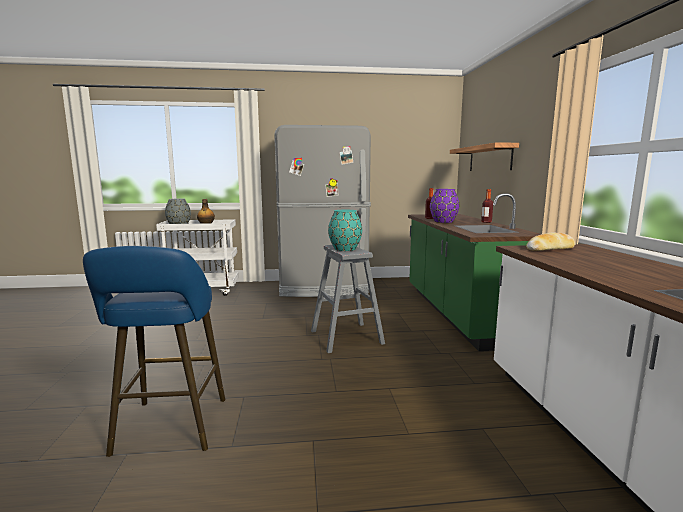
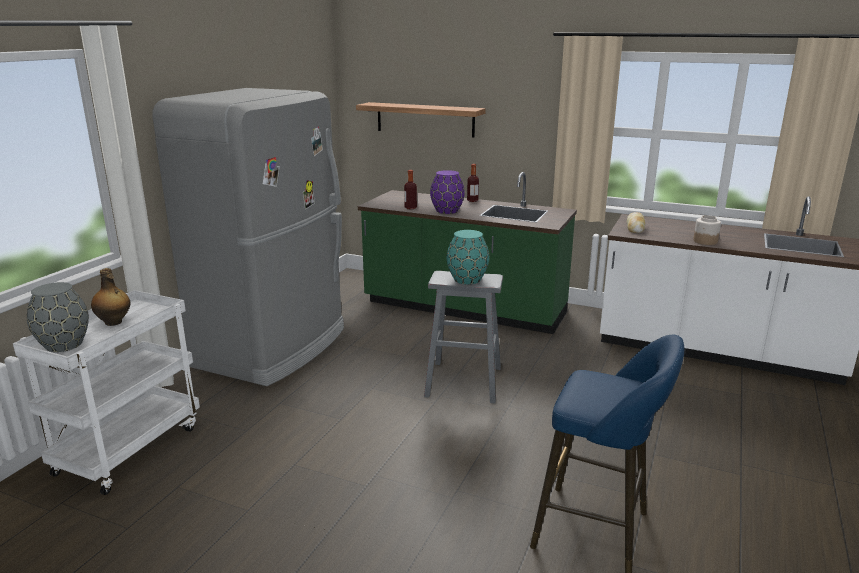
camera: 60 degrees left, 10 degrees up
(582, 268) = (705, 241): none -> jar

